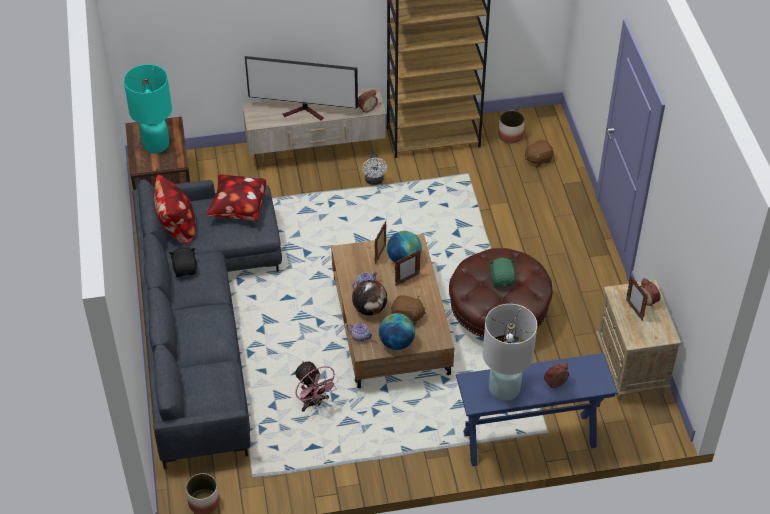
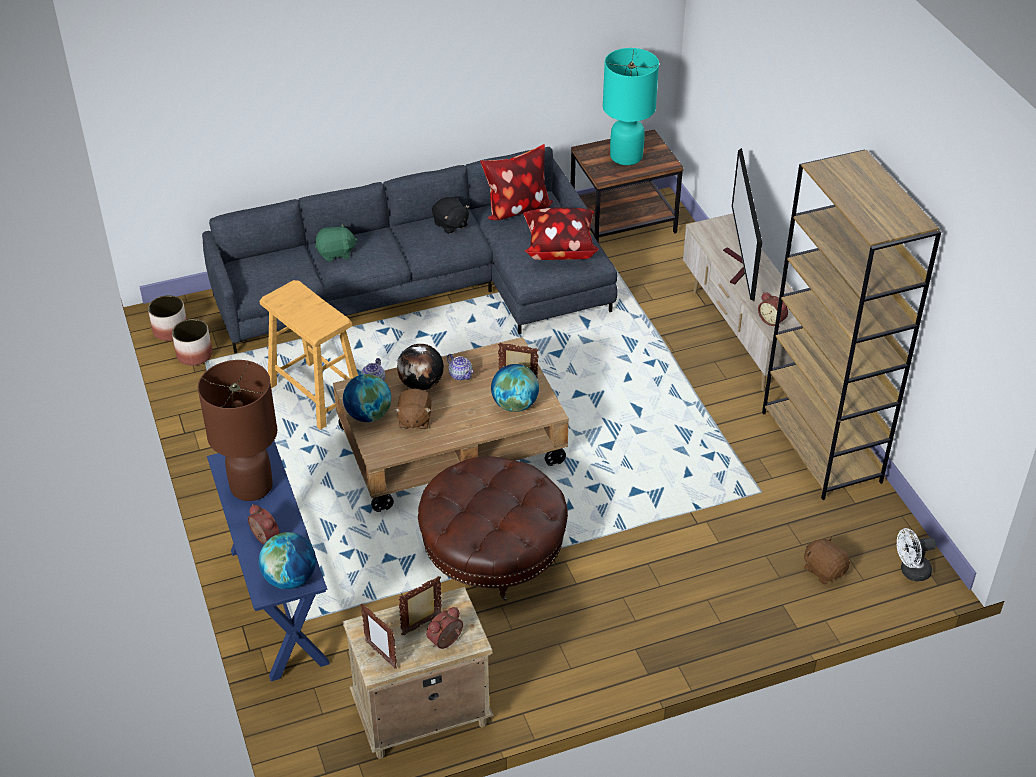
camera: 80 degrees right, 5 degrees down
(185, 269) = (450, 225): black plush toy -> black plush toy turned 75 degrees clockwise
(314, 403) = (316, 395): pink fan -> beige stool
(374, 181) = (708, 398): white fan -> white fan (910, 571)
(407, 280) = (479, 412): picture frame -> picture frame (381, 655)
(502, 279) = (496, 503): green plush toy -> green plush toy (336, 253)
(504, 389) = (251, 486): white table lamp -> brown table lamp
(510, 135) = (864, 532): planter -> planter (195, 355)
(595, 371) = (290, 579): none -> globe

